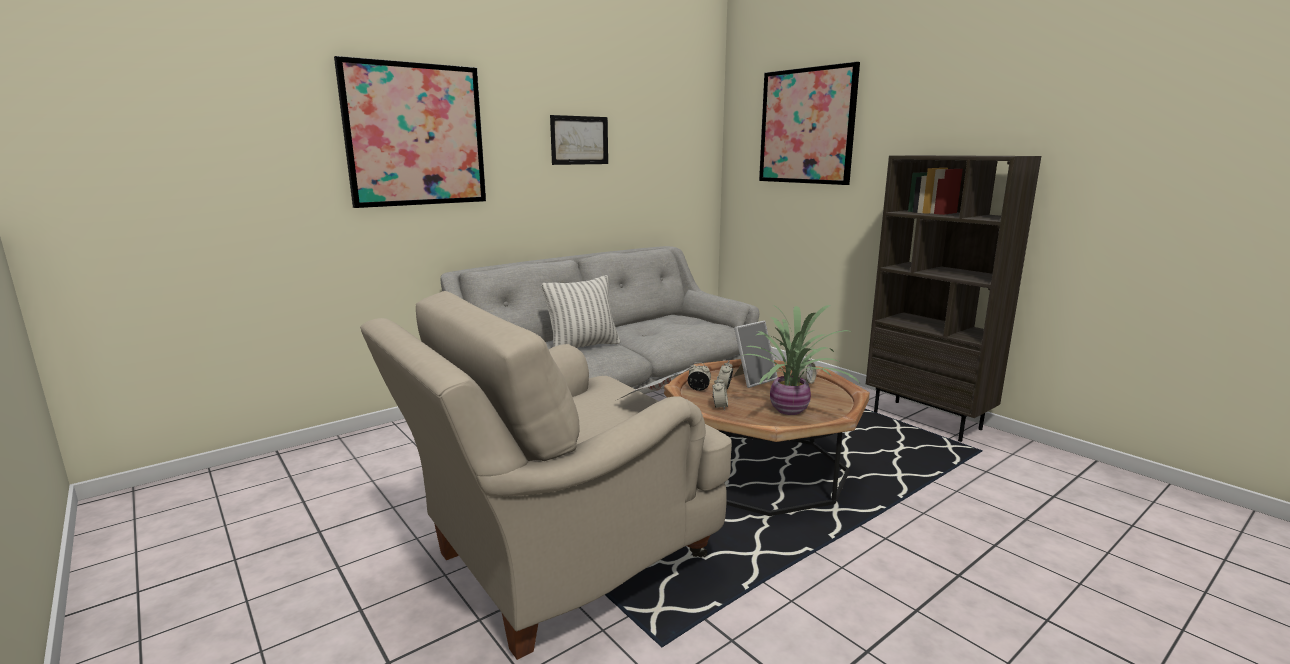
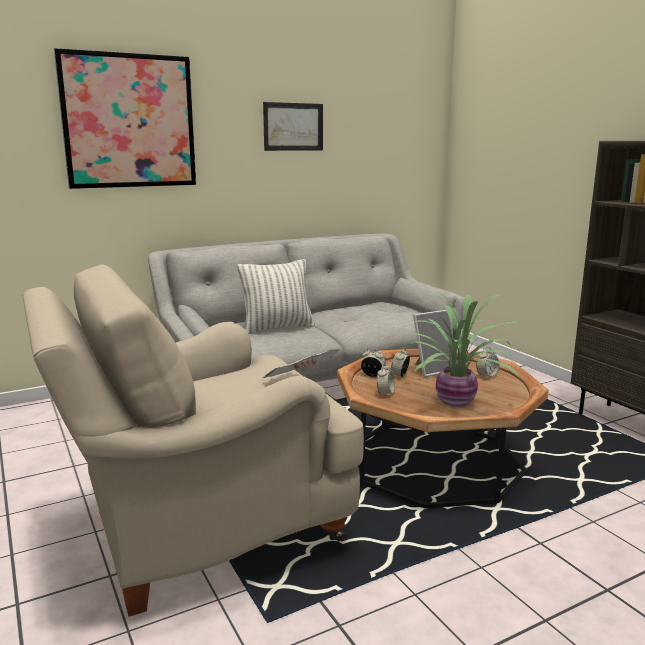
camera: 10 degrees right, 0 degrees up
(806, 126) = (528, 112): picture -> none

